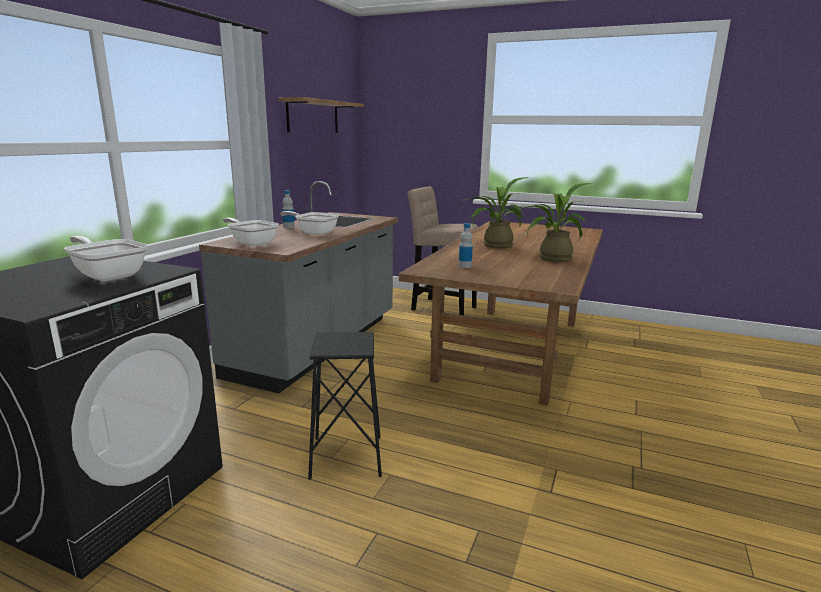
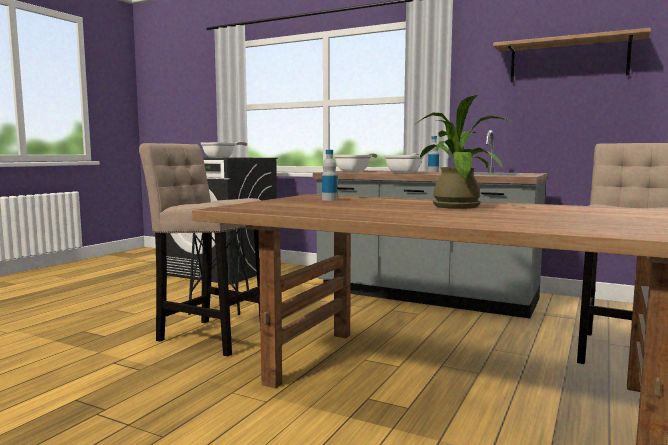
camera: 95 degrees right, 10 degrees down
(456, 446) = (209, 336): none -> beige stool
(550, 258) = (372, 213): potted plant -> none

